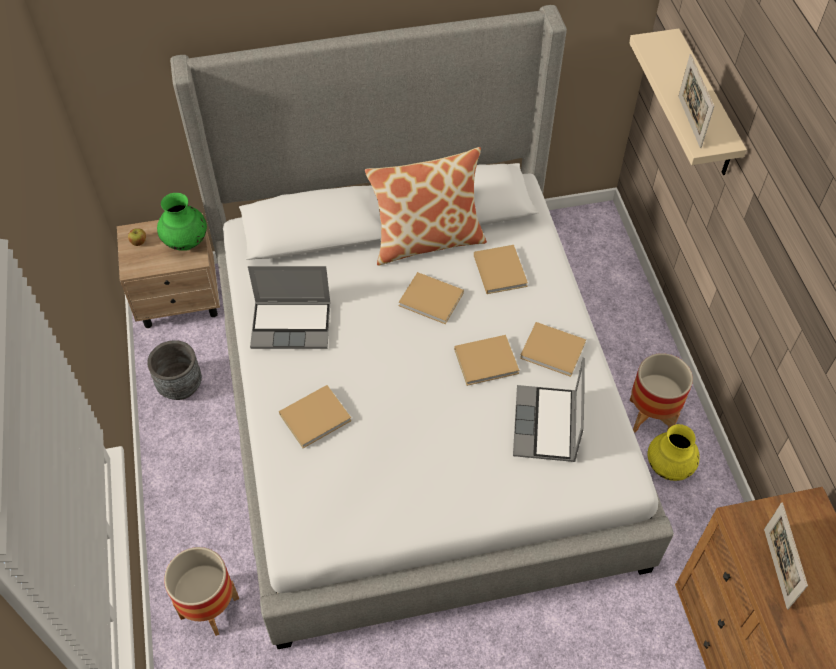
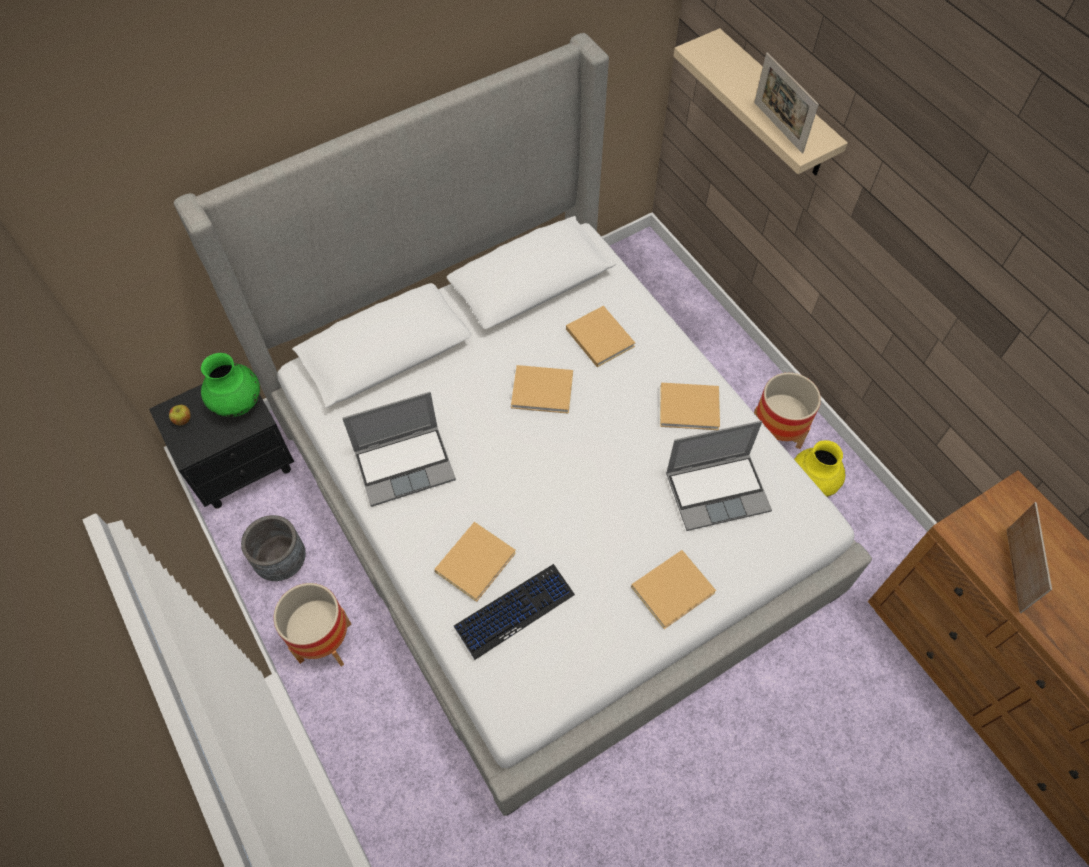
camera: 20 degrees left, 5 degrees up
(180, 300) = (243, 465): beige nightstand -> black nightstand
(210, 607) = (415, 796): planter -> planter (325, 642)
(330, 465) = (514, 610): none -> keyboard
(427, 240) = (510, 326): pillow -> none
(488, 361) = (629, 440): beige book -> beige book (674, 588)
(547, 426) = (718, 491): laptop -> laptop turned 90 degrees counterclockwise
(775, 568) = (1013, 570): picture frame -> picture frame turned 150 degrees counterclockwise

